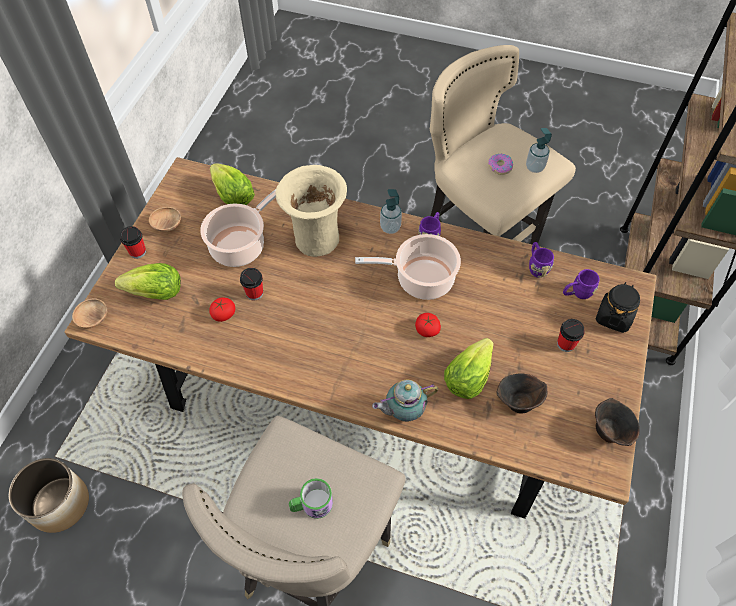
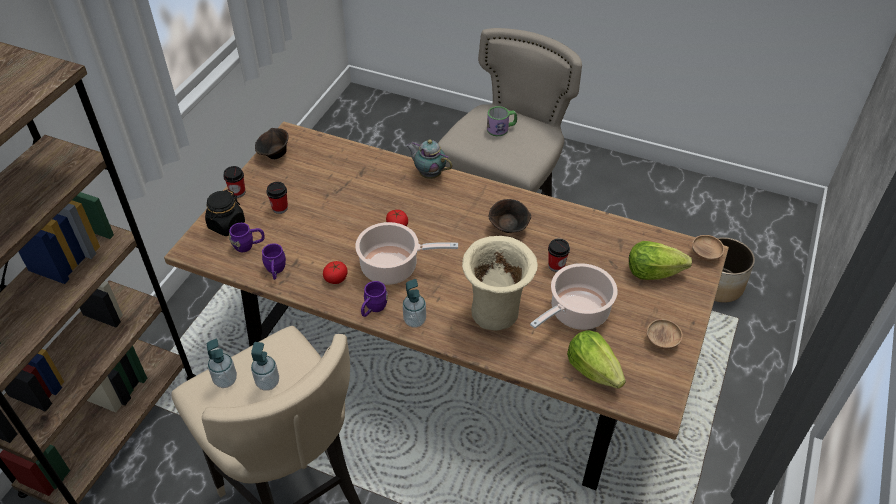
camera: 175 degrees left, 10 degrees down
(138, 252) = (685, 313): cup -> cup (237, 192)
(223, 314) = (583, 250): tomato -> tomato (336, 278)
(403, 411) = (429, 174): teapot -> teapot turned 135 degrees counterclockwise
(467, 378) = (372, 191): lettuce -> none
(500, 167) = (268, 382): donut -> soap dispenser
(517, 401) = (337, 174): brown bowl -> brown bowl (509, 228)

